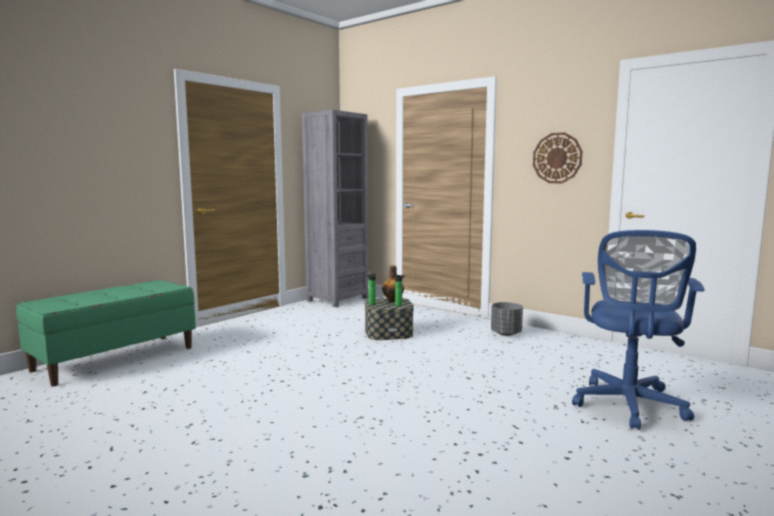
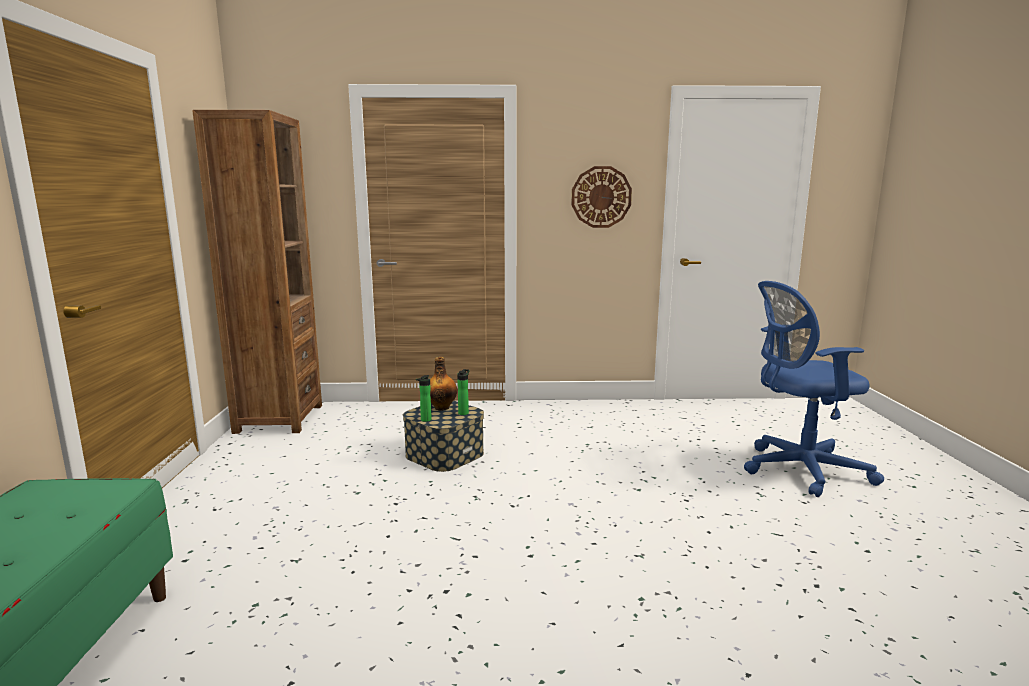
camera: 40 degrees left, 5 degrees up
(337, 299) = (279, 419): grey bookcase -> brown bookcase
(506, 333) = (568, 416): grey planter -> none
(628, 406) = (799, 470): blue office chair -> blue office chair turned 105 degrees clockwise

